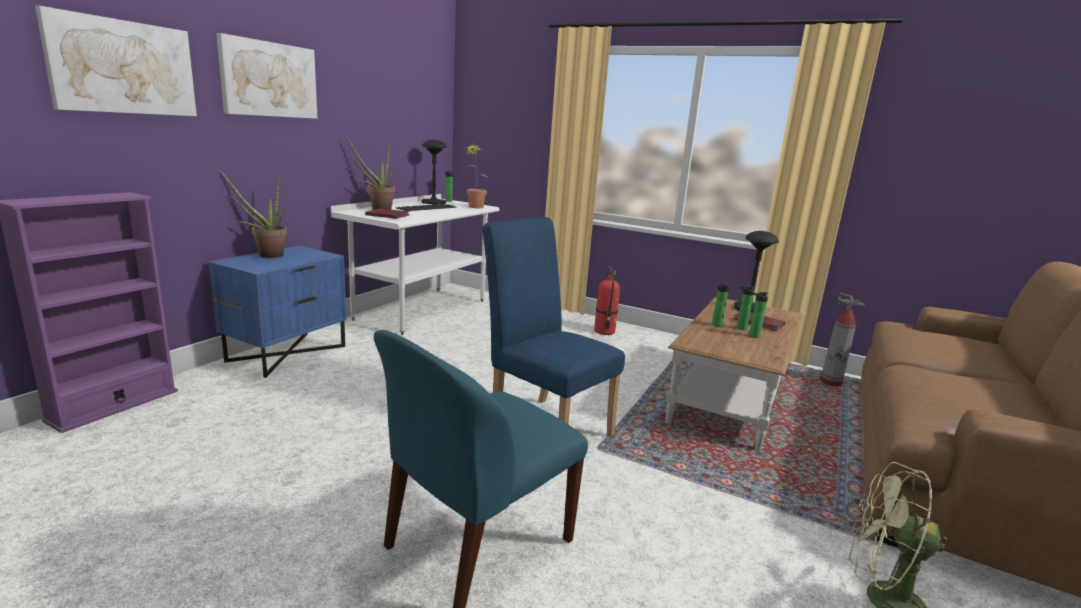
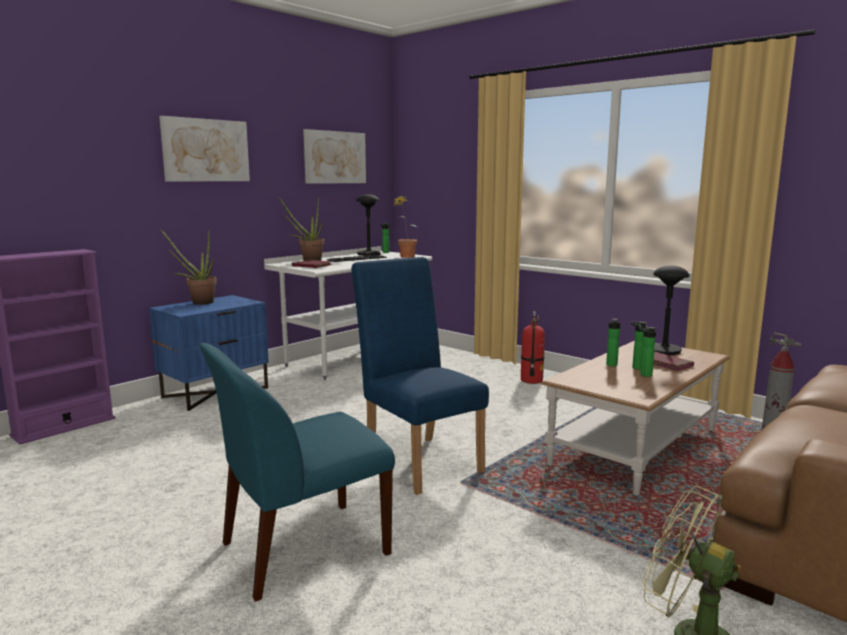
camera: 15 degrees right, 5 degrees down
(123, 67) = (82, 150): picture -> picture (334, 157)

